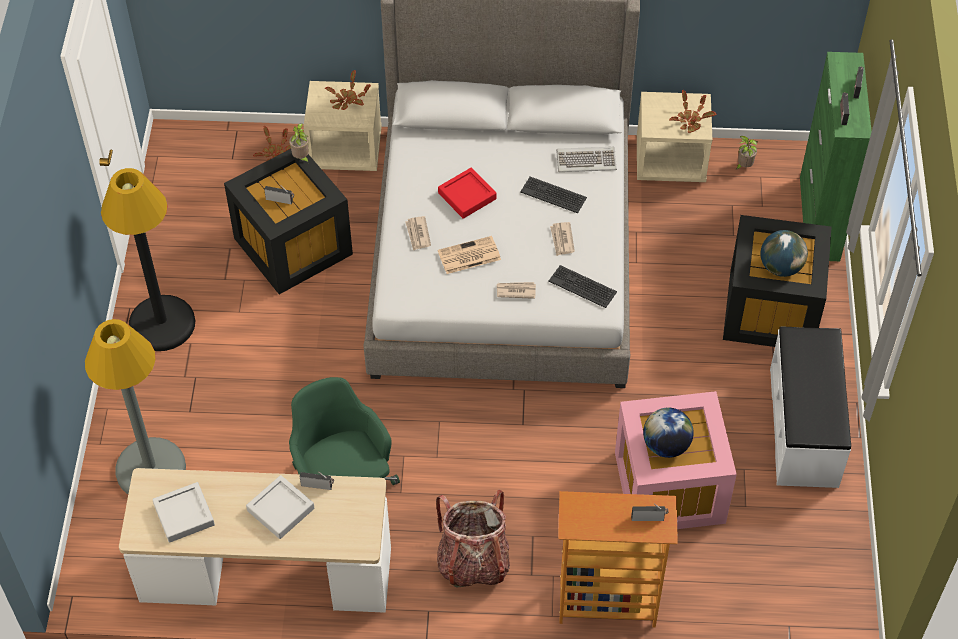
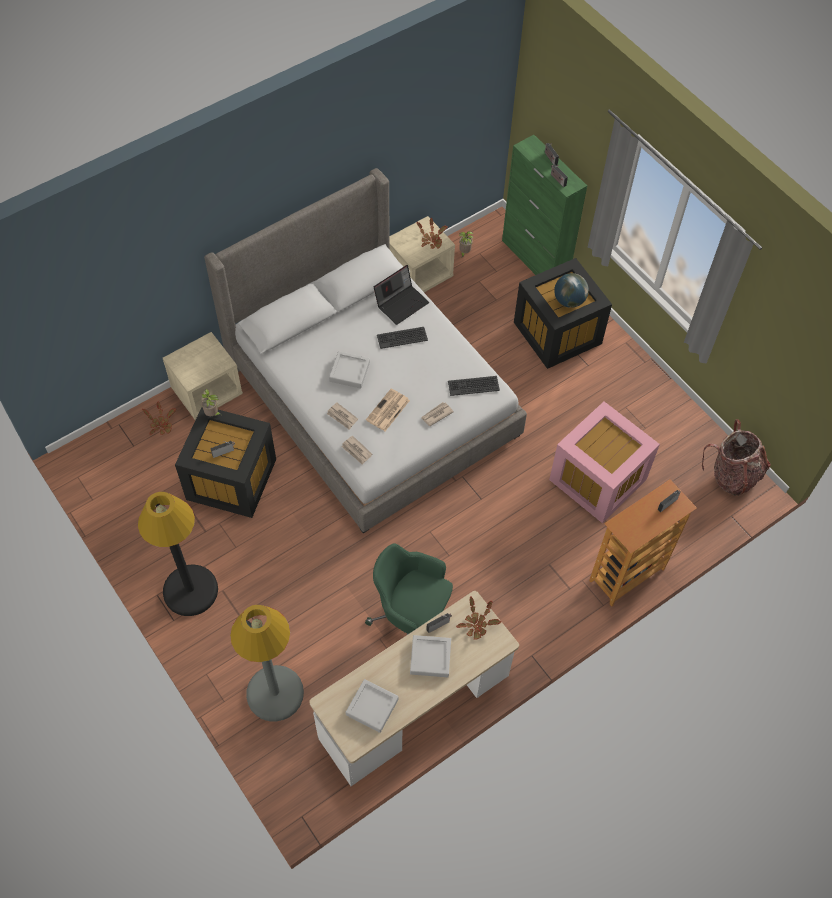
camera: 40 degrees left, 5 degrees up
(346, 100) = (201, 356): potted plant -> potted plant (477, 624)
(467, 196) = (349, 372): red tray -> grey tray
(473, 562) = (530, 605): backpack -> backpack (732, 475)
(562, 240) = (434, 363): newspaper -> newspaper (356, 451)
(586, 161) = (401, 303): keyboard -> laptop
(666, 445) = (605, 453): globe -> none
(804, 427) = (637, 392): white bench -> none

